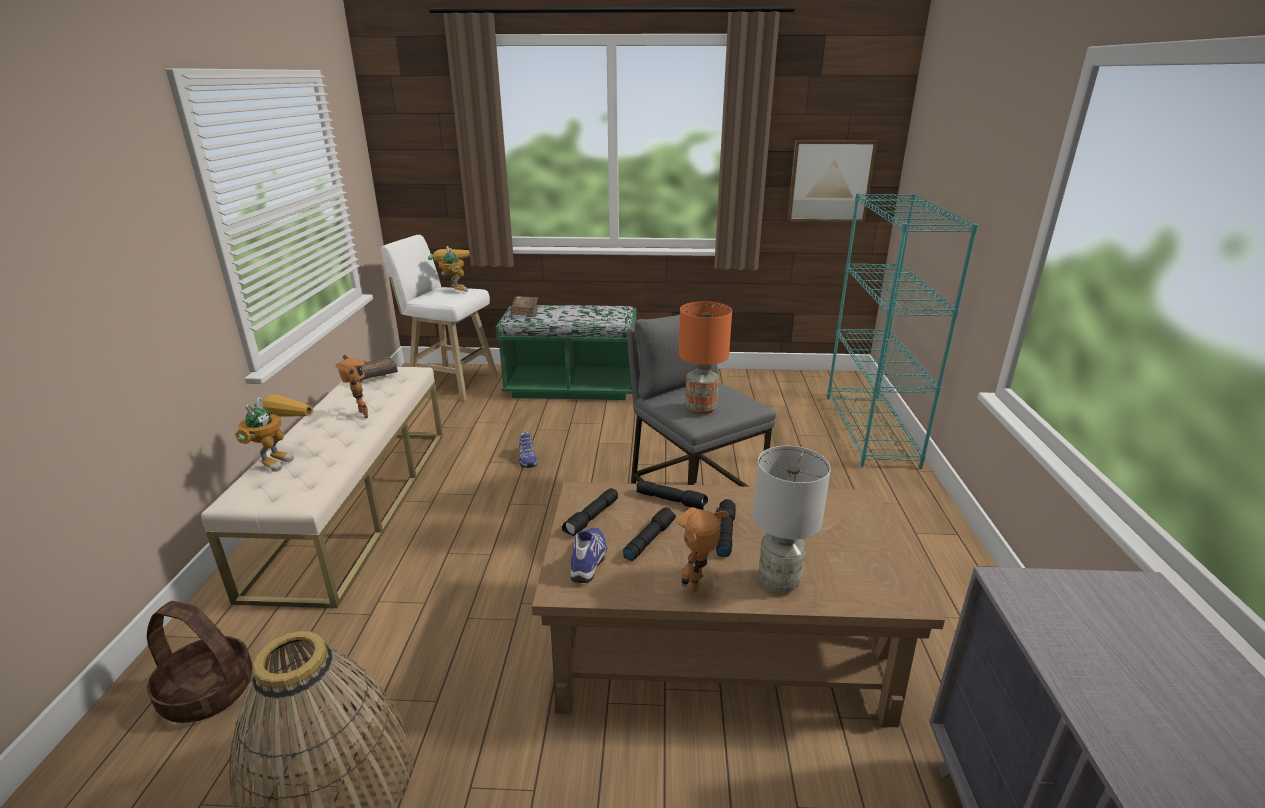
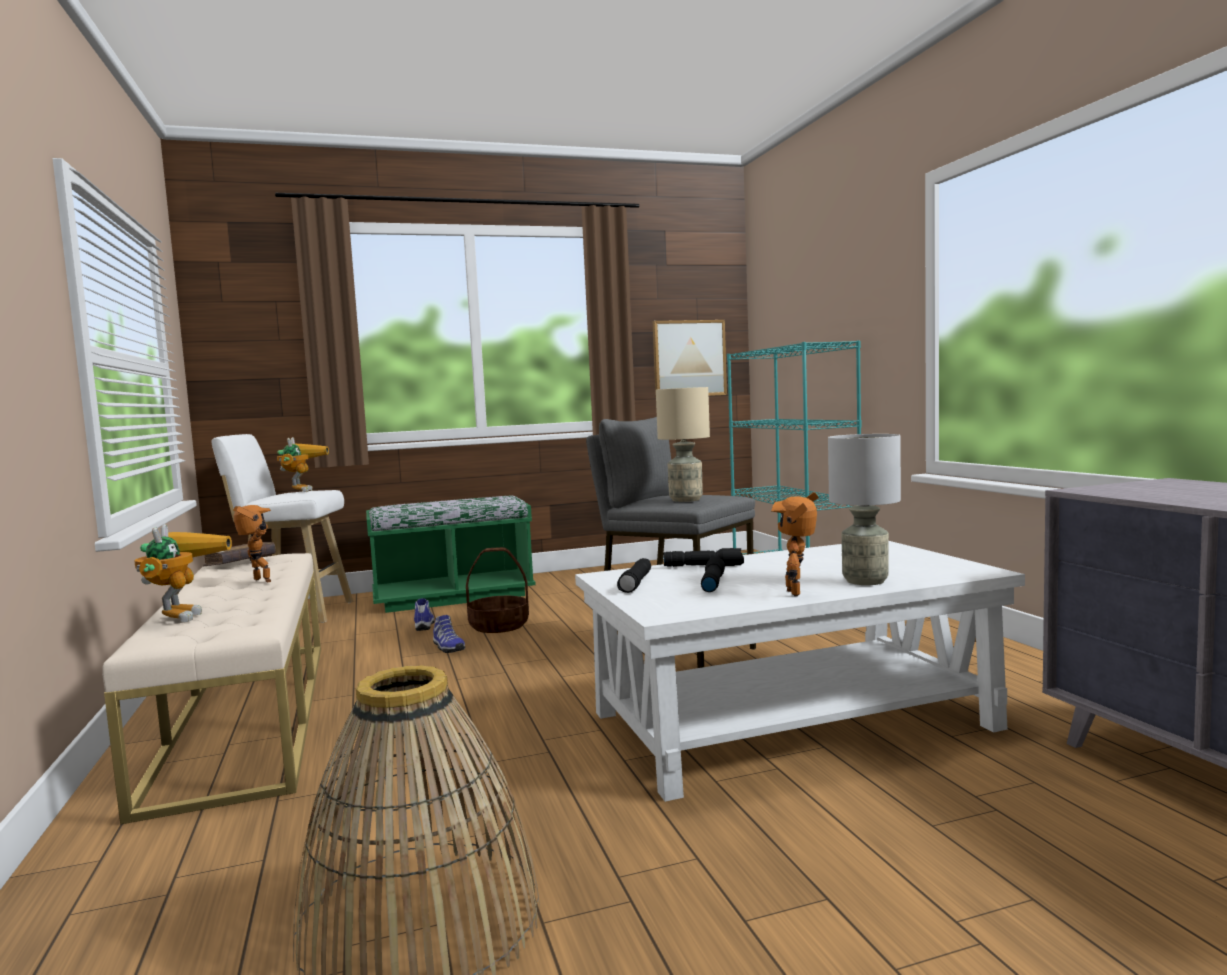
camera: 20 degrees left, 20 degrees down
(209, 691) = (154, 901): basket -> basket (499, 625)
(454, 289) = (301, 490): toy robot -> toy robot turned 45 degrees clockwise
(525, 311) = (395, 506): brown book -> none
(590, 561) = (669, 600): shoe -> shoe (424, 625)
(700, 409) = (685, 500): orange table lamp -> beige table lamp
(717, 646) = (789, 721): brown coffee table -> white coffee table
(724, 533) = (780, 571): black flashlight -> none

